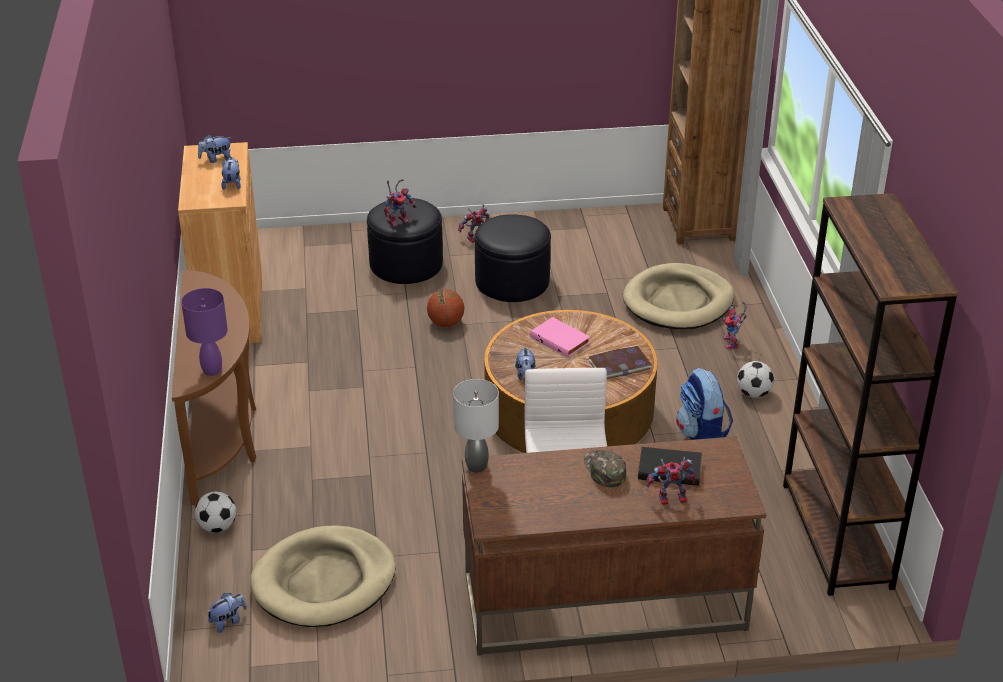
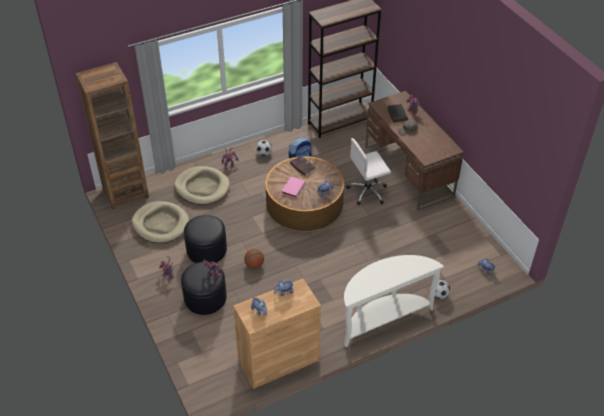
camera: 110 degrees left, 10 degrees up
(212, 370) = (417, 260): purple table lamp -> none
(223, 437) = (383, 318): brown console table -> white console table
(324, 581) = (447, 249): beige dog bed -> beige dog bed (160, 224)
(477, 466) = (426, 160): grey table lamp -> none

